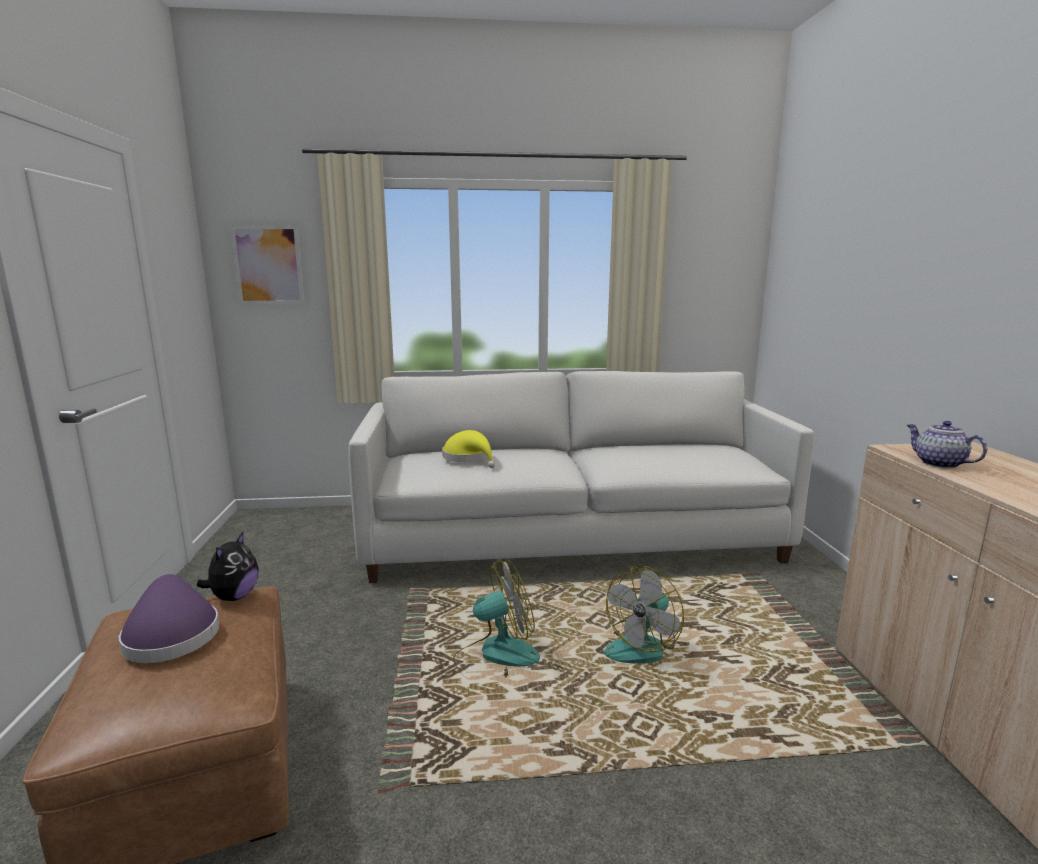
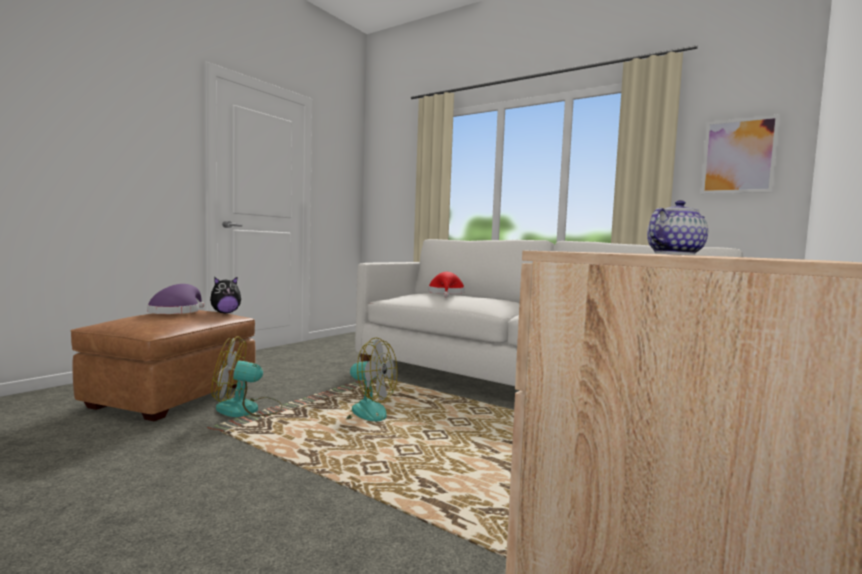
camera: 40 degrees right, 10 degrees down
(268, 265) = (392, 172): picture -> picture (738, 156)
(469, 458) = (446, 294): yellow hat -> red hat
(642, 646) = (461, 441): fan -> fan (247, 409)
(938, 463) = (675, 254): teapot -> teapot turned 45 degrees clockwise

